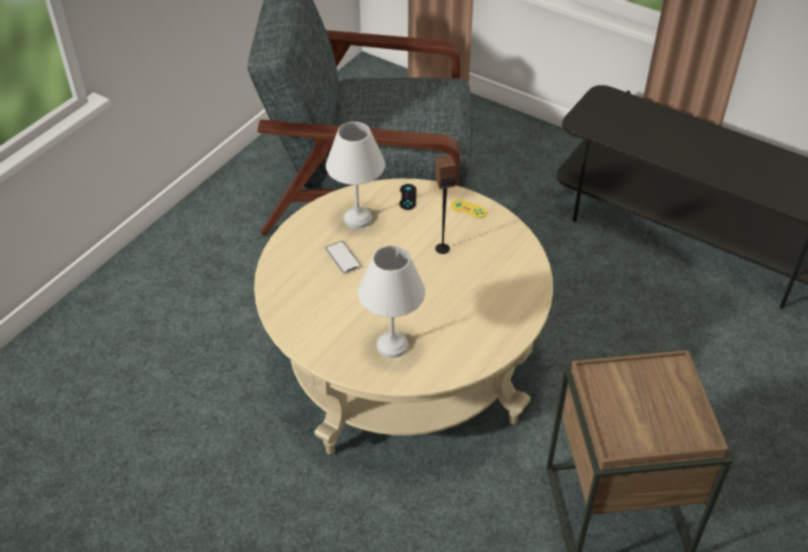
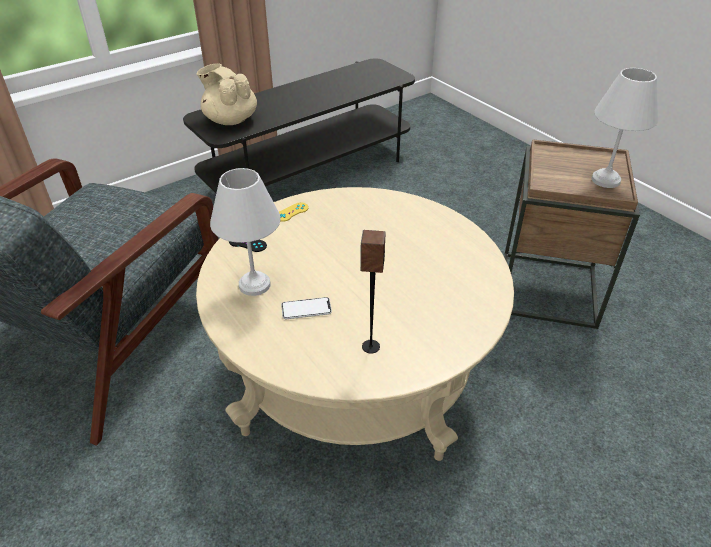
camera: 70 degrees left, 5 degrees down
(393, 344) = (445, 302): white table lamp -> white table lamp (604, 179)
(442, 248) = (333, 240): speaker -> speaker (370, 346)
(615, 117) = (230, 120): none -> beige teapot

